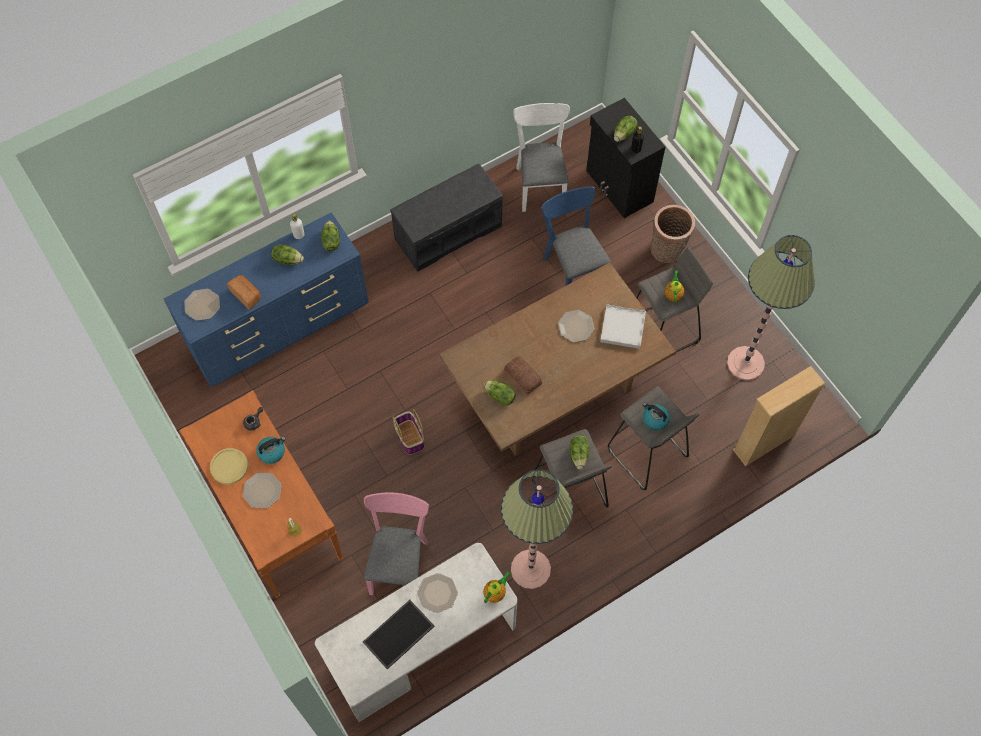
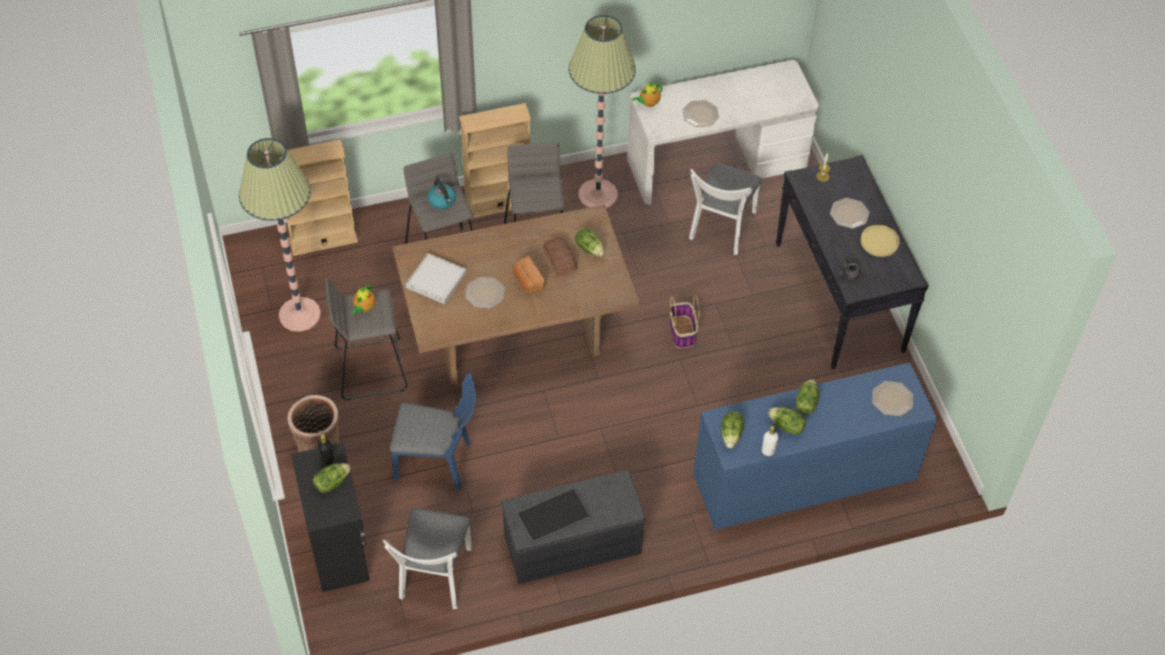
camera: 165 degrees left, 10 degrees down
(246, 295) = (840, 398): bread -> bread (528, 282)
(272, 452) = (834, 244): kettle -> none
(272, 514) = (839, 297): orange console table -> black console table
(398, 635) = (743, 94): tray -> tray (553, 514)
(399, 561) = (721, 229): pink chair -> white chair
(572, 268) = (439, 462): blue chair -> blue chair turned 75 degrees counterclockwise
(579, 454) = (529, 189): lettuce -> lettuce (805, 403)
(622, 529) = (498, 204): none -> beige bookcase

